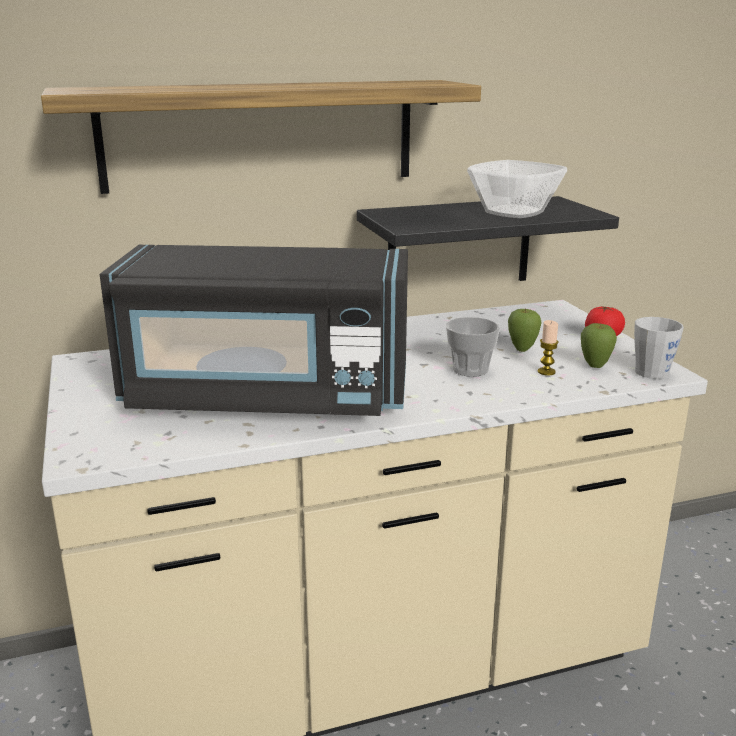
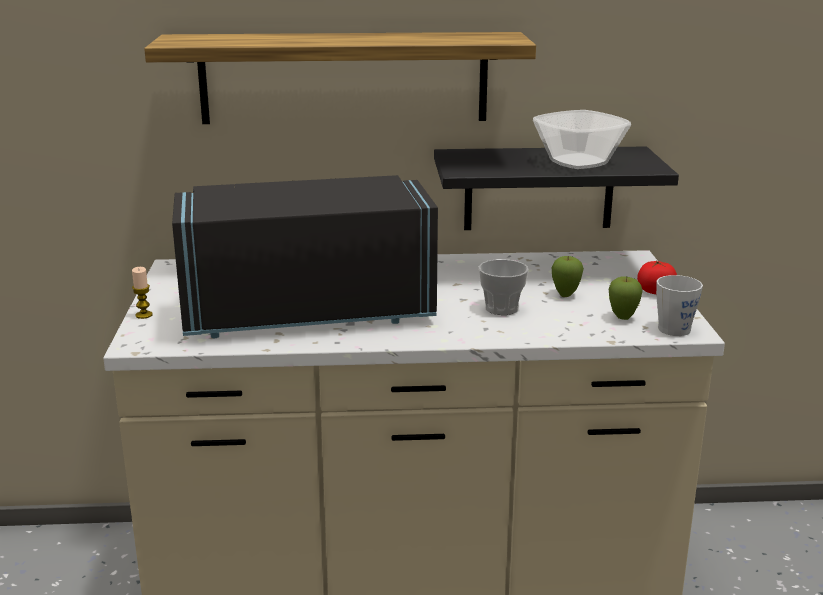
camera: 15 degrees right, 0 degrees up
(266, 396) = (307, 312): black microwave -> black microwave turned 150 degrees clockwise
(546, 372) = (571, 318): candle -> candle (144, 315)

